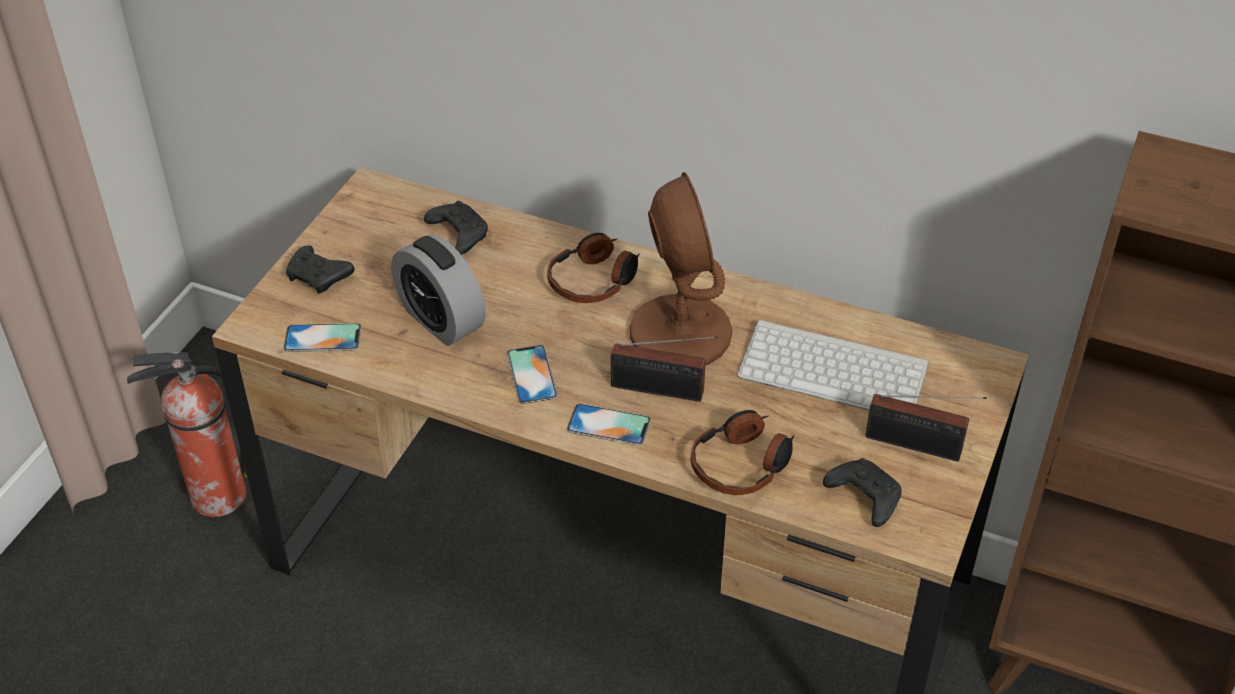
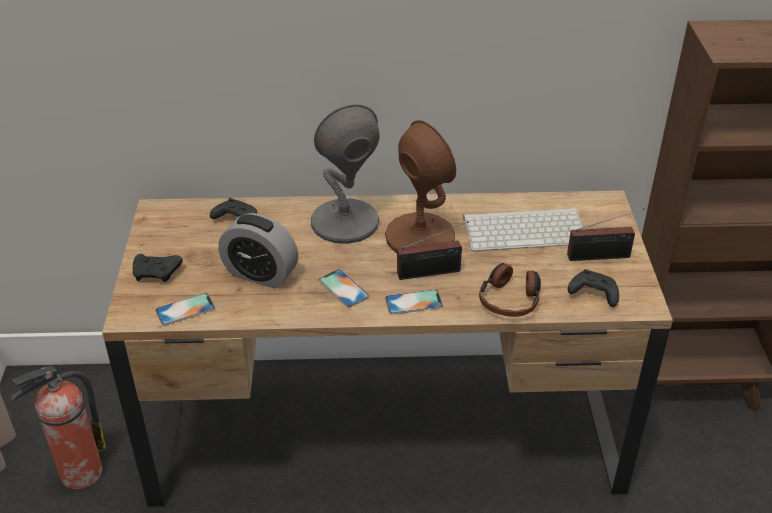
camera: 25 degrees left, 5 degrees down
(594, 280) = (344, 222): headphones -> grey table lamp

